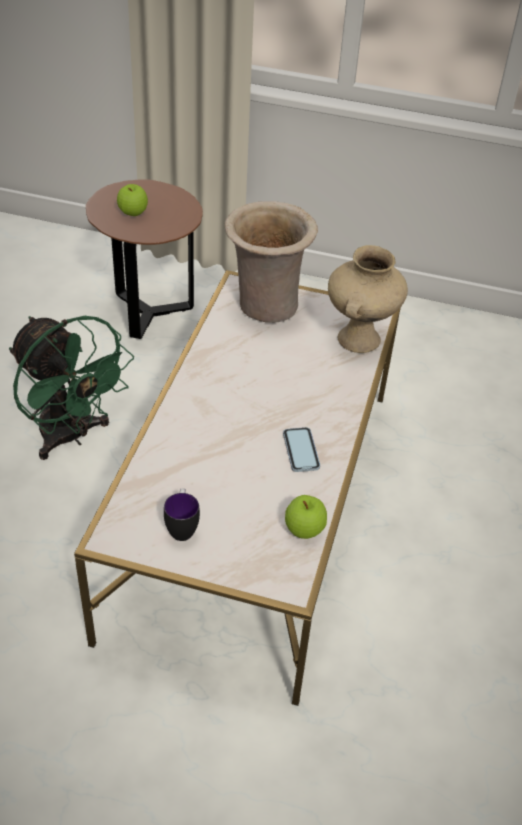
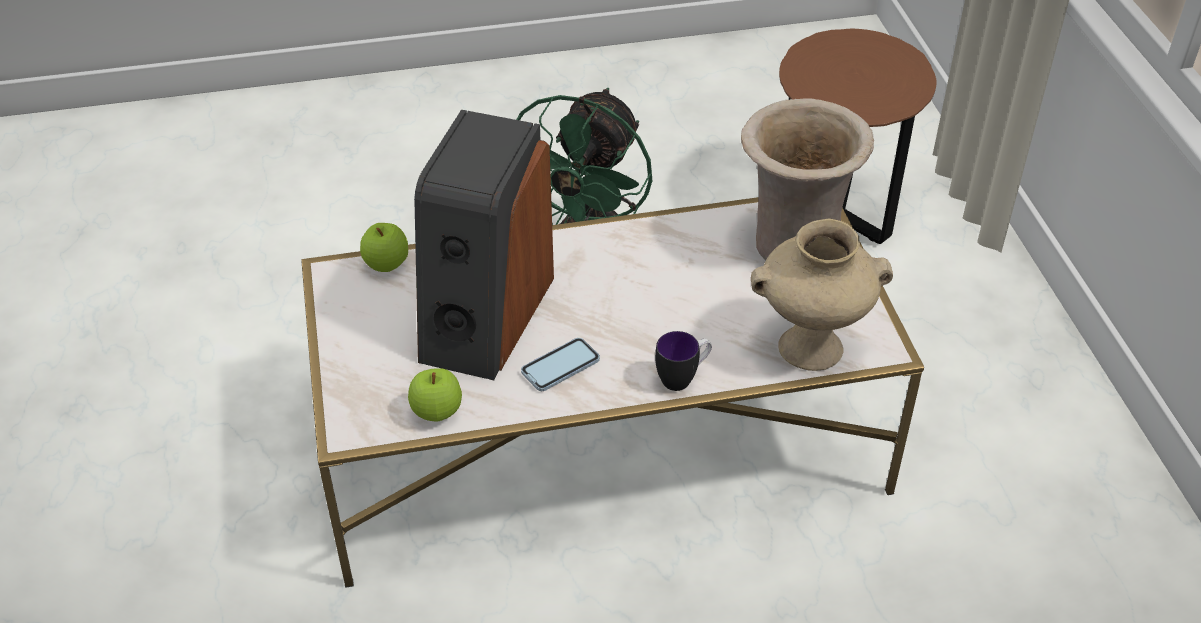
camera: 65 degrees right, 0 degrees up
(133, 213) = (839, 69): apple -> apple (386, 265)
(182, 527) = (380, 317): mug -> mug (683, 378)
(225, 469) = (485, 317): none -> speaker

